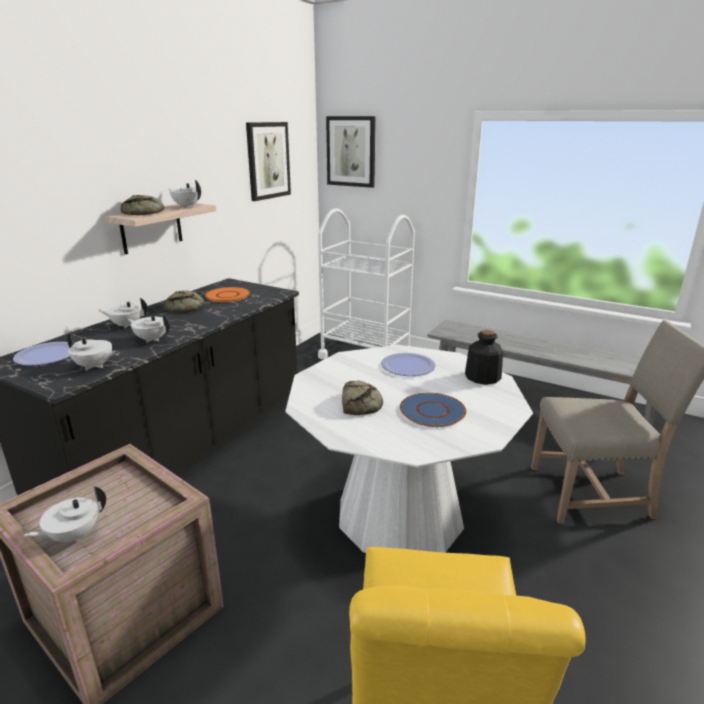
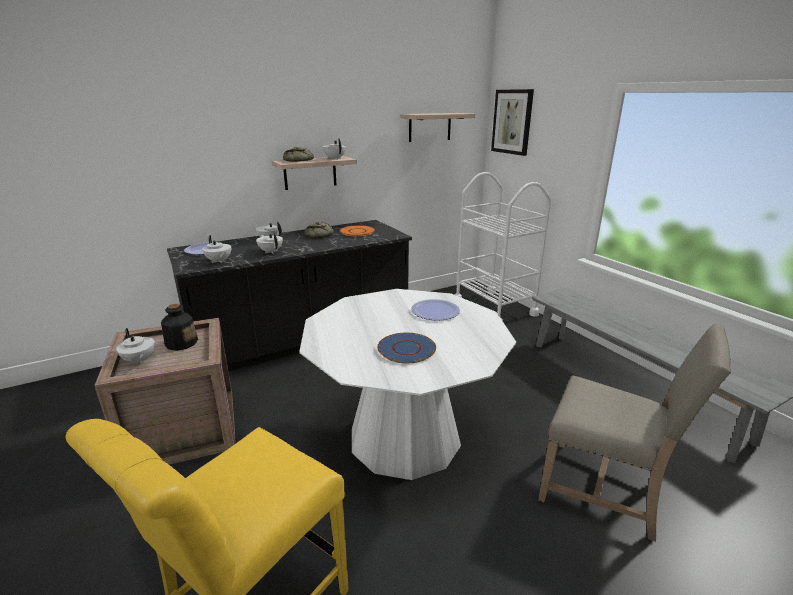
camera: 30 degrees right, 0 degrees up
(73, 536) = (139, 360): white teapot -> white teapot turned 120 degrees counterclockwise
(268, 160) = (430, 127): picture -> shelf
(360, 403) = (361, 328): bread -> none
(482, 377) = (487, 335): bottle -> bottle (181, 343)

